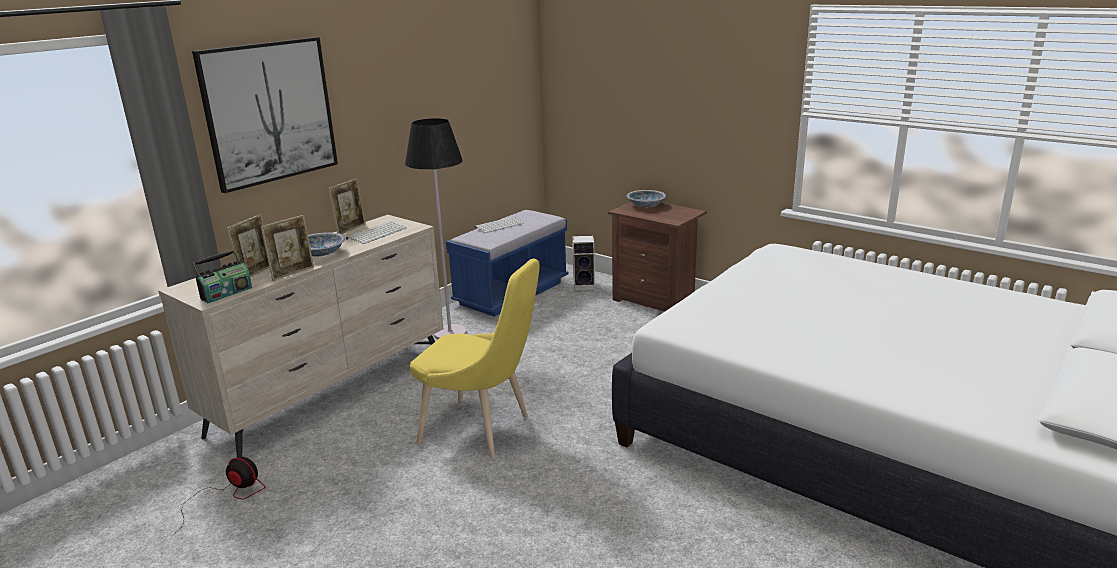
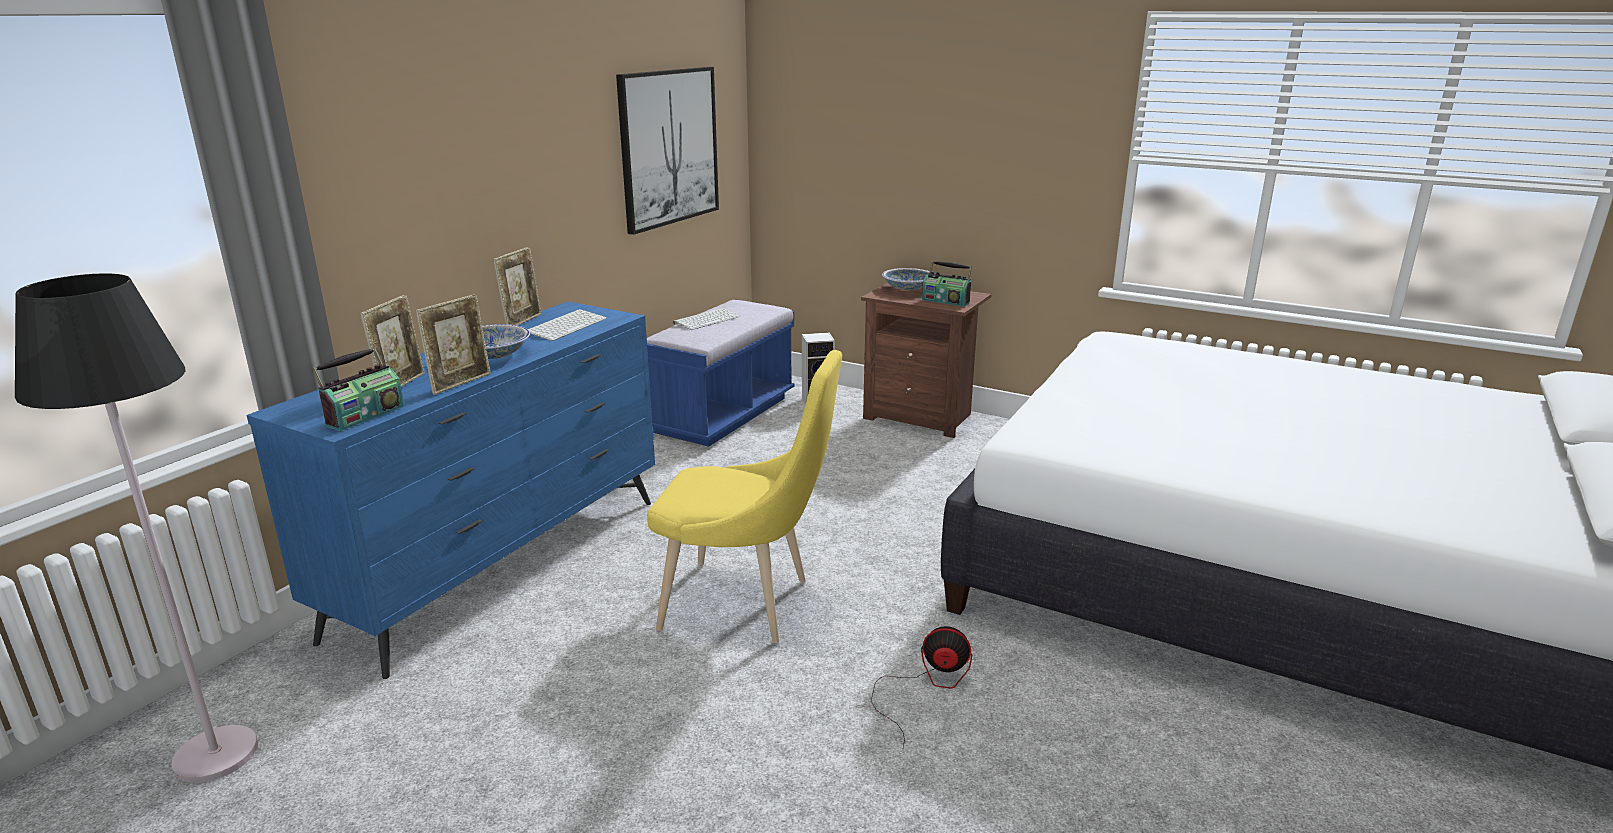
camera: 10 degrees left, 0 degrees up
(227, 496) = (381, 733): fan -> fan (925, 686)
(269, 112) = (403, 143): picture -> picture (669, 147)
(333, 393) = (505, 565): beige dresser -> blue dresser
(450, 333) = (653, 472): black floor lamp -> black floor lamp (216, 755)
(669, 216) = (946, 301): none -> radio

